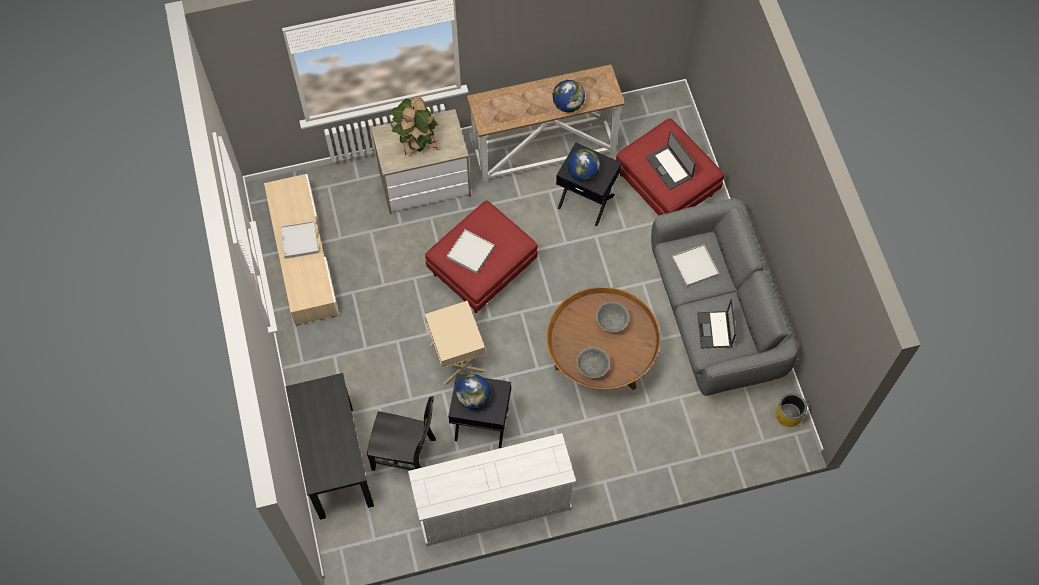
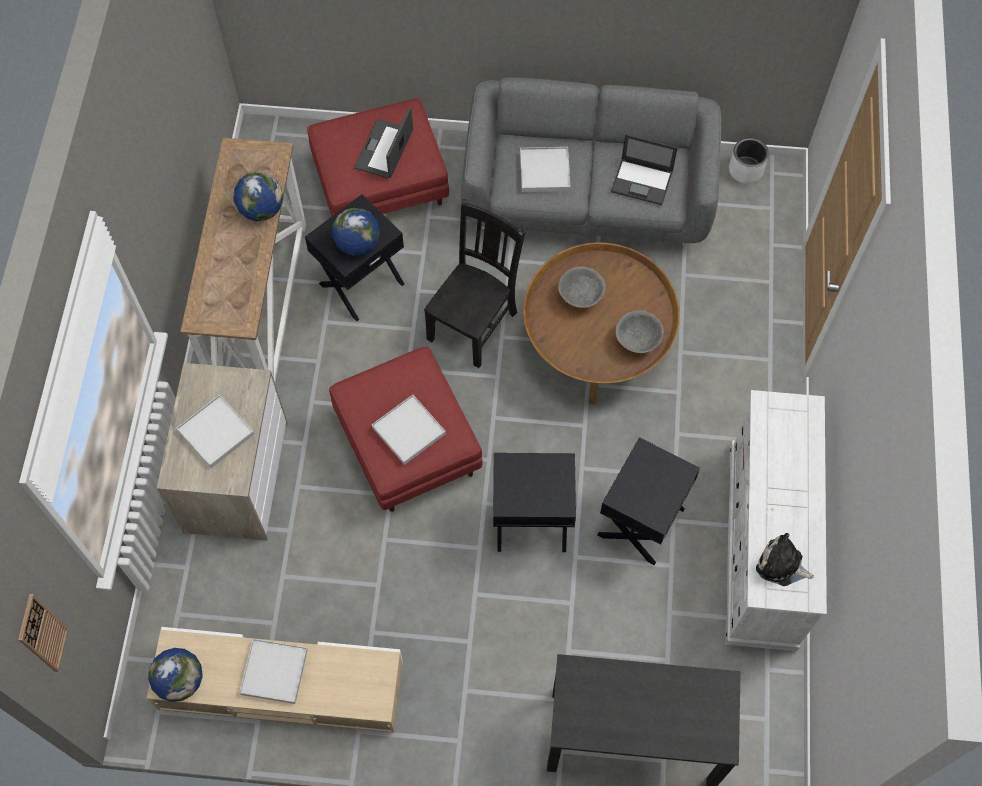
camera: 70 degrees left, 0 degrees up
(237, 90) = (42, 634): none -> wall clock
(406, 454) = (654, 635): black chair -> black chair (474, 323)
(416, 143) = (216, 433): potted plant -> white tray
(442, 484) = (781, 565): none -> plush toy
(456, 358) = (531, 522): beige side table -> black side table
(473, 398) = (647, 492): globe -> globe (180, 681)
(669, 167) = (385, 150): laptop -> laptop turned 120 degrees clockwise
(789, 414) = (746, 170): yellow planter -> white planter

